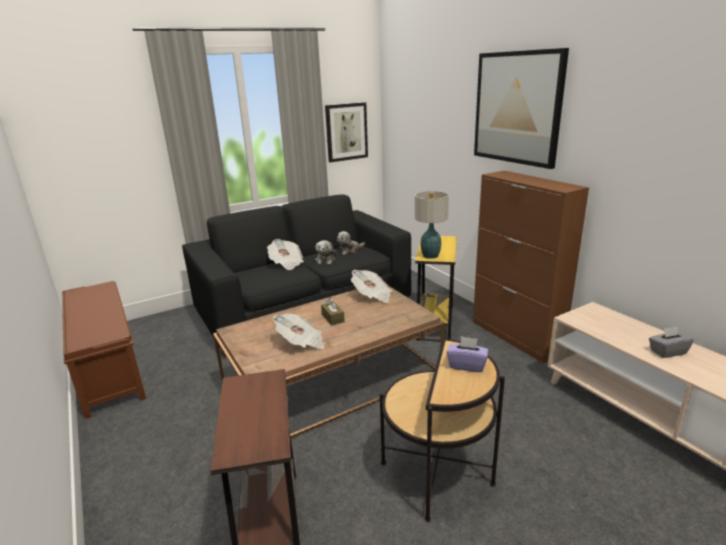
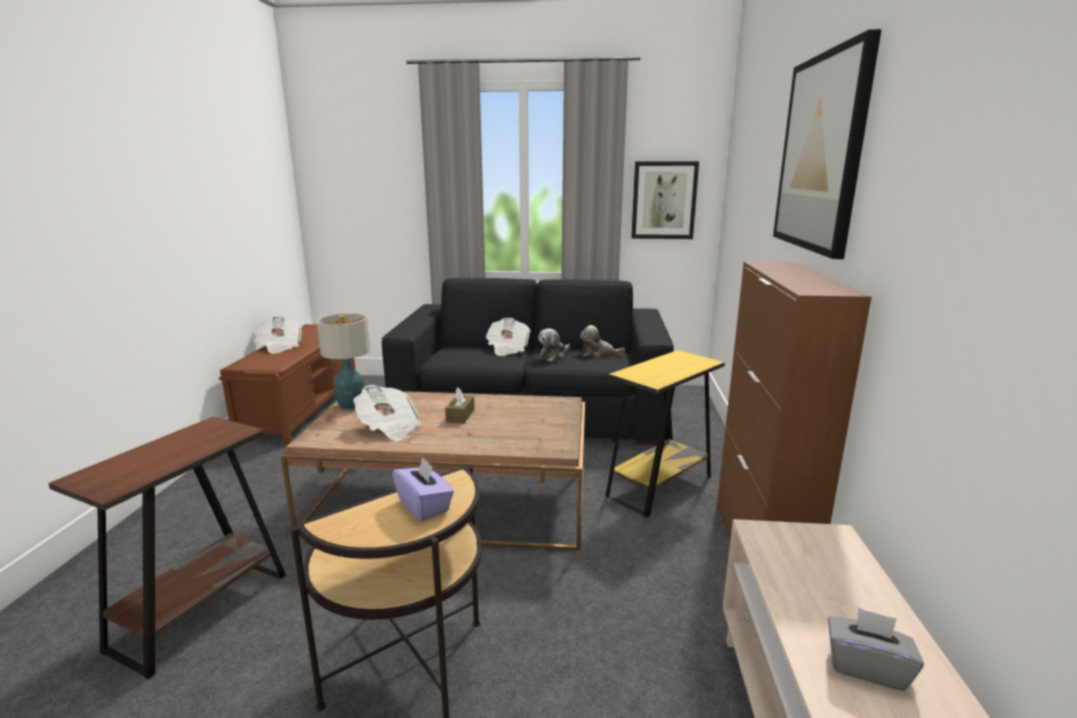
camera: 35 degrees right, 5 degrees down
(372, 296) = (541, 408): newspaper -> newspaper (280, 346)
(430, 256) = (637, 374): table lamp -> table lamp (350, 405)

